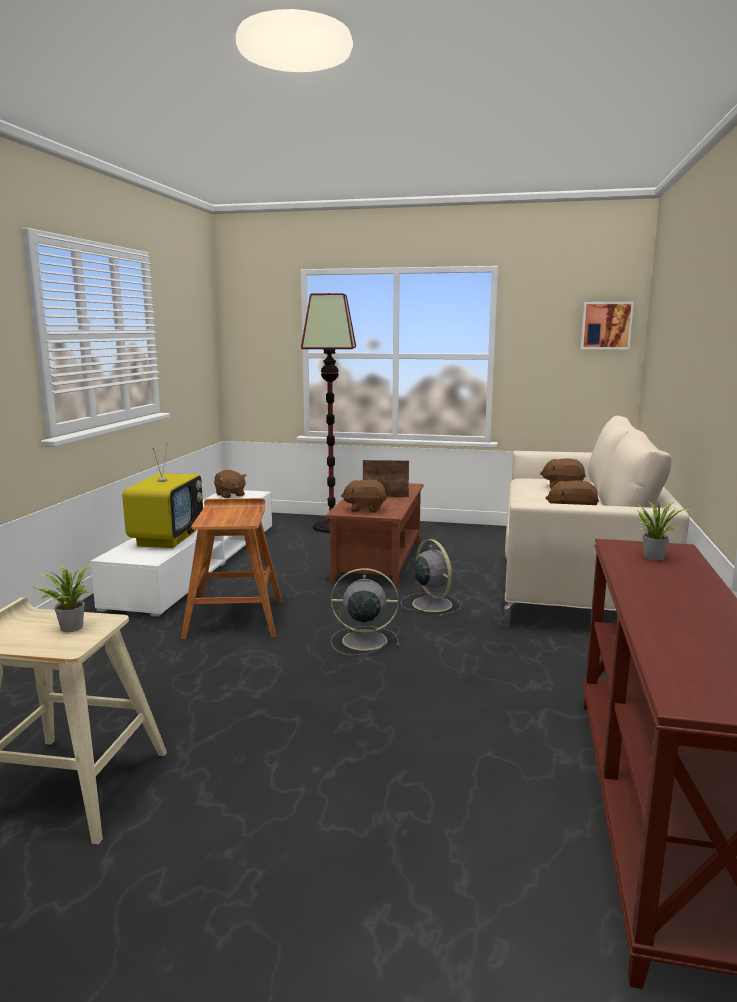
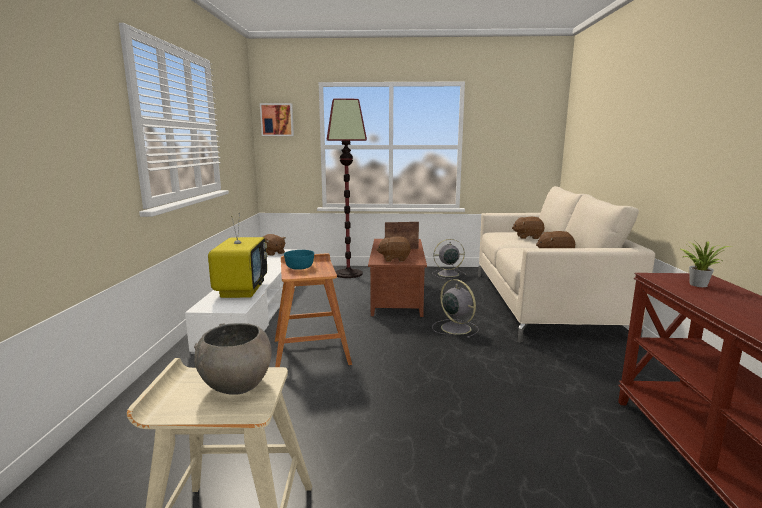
camera: 10 degrees left, 0 degrees up
(69, 627) = (236, 385): potted plant -> grey bowl
(221, 513) = (299, 267): none -> turquoise bowl
(362, 640) = (422, 362): grey fan -> grey fan (447, 274)
(606, 325) = (539, 124): picture -> picture (277, 120)

